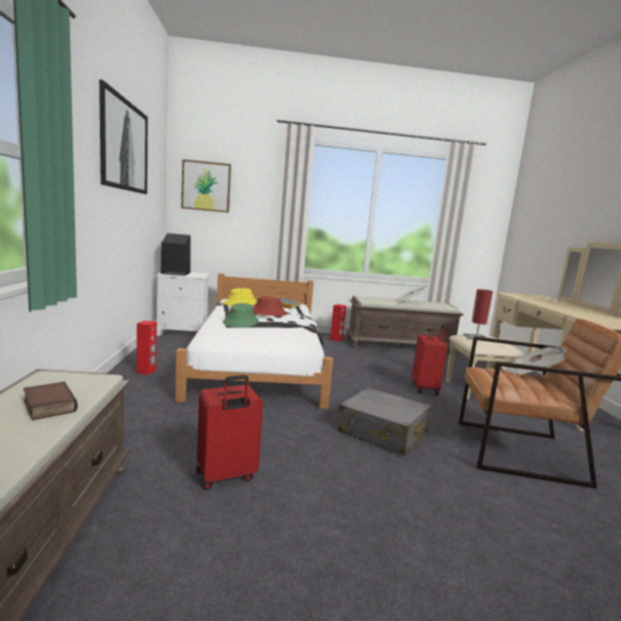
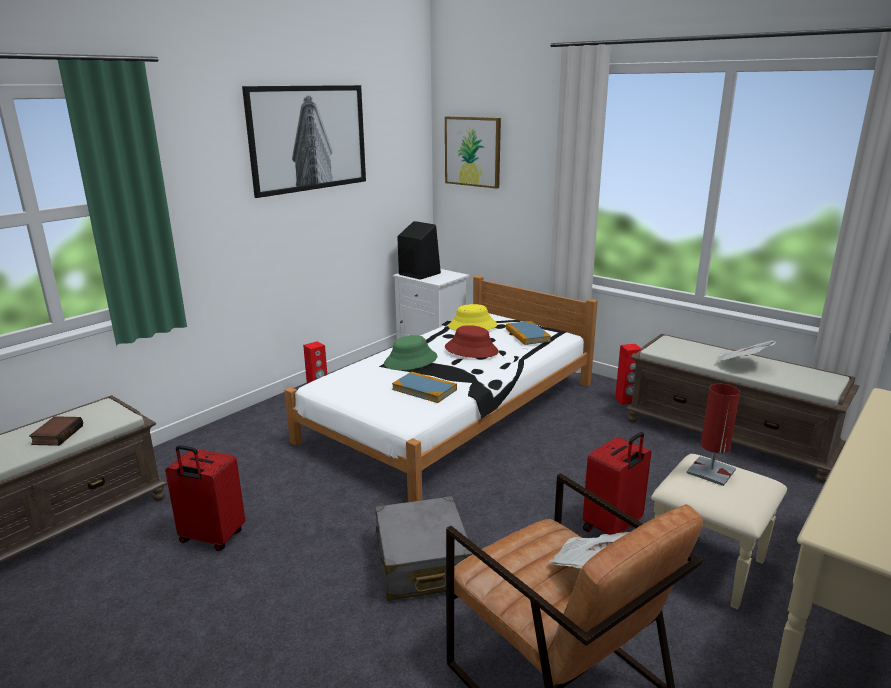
camera: 45 degrees right, 10 degrees up
(283, 333) = (424, 389): none -> book

